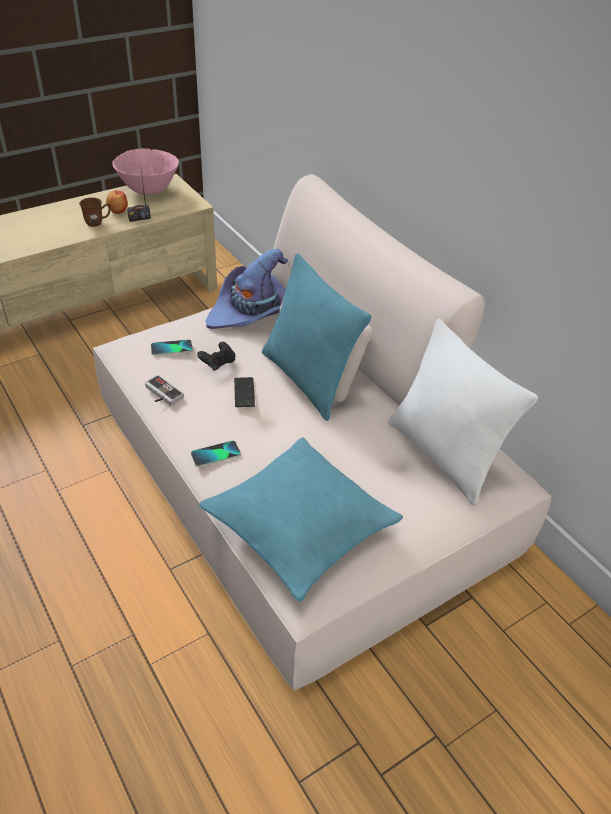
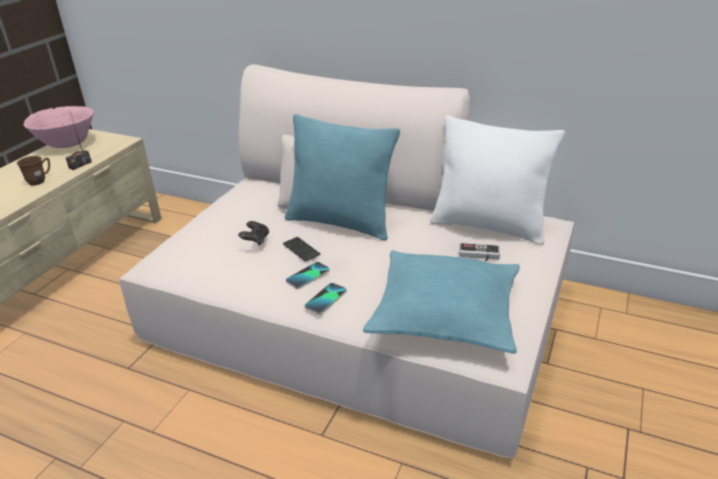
camera: 30 degrees left, 10 degrees down
(118, 211) = (52, 166): apple -> none
(161, 394) = (230, 280): game controller -> game controller (479, 256)
(171, 348) = (204, 246): phone -> phone (308, 276)
(252, 311) = (247, 196): purple hat -> none

